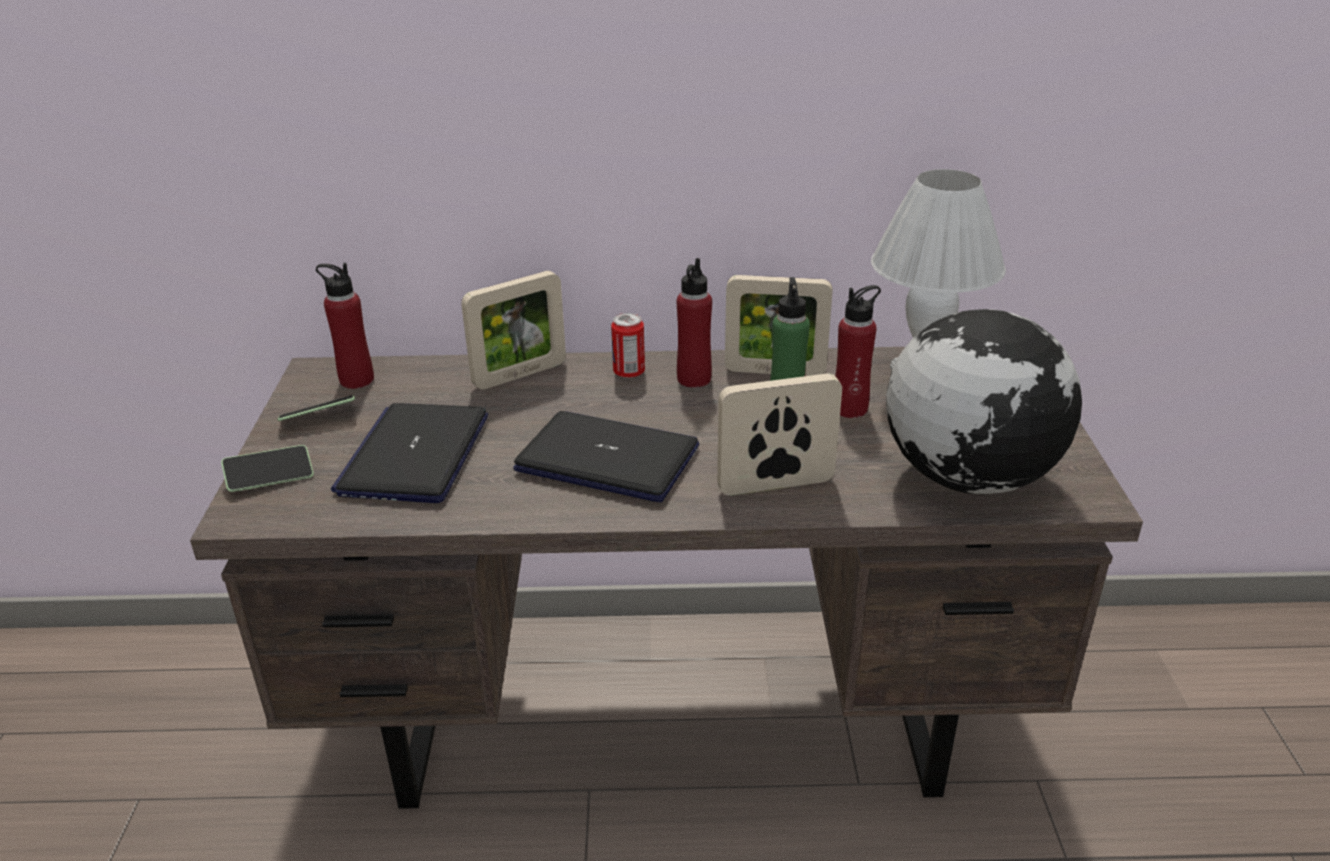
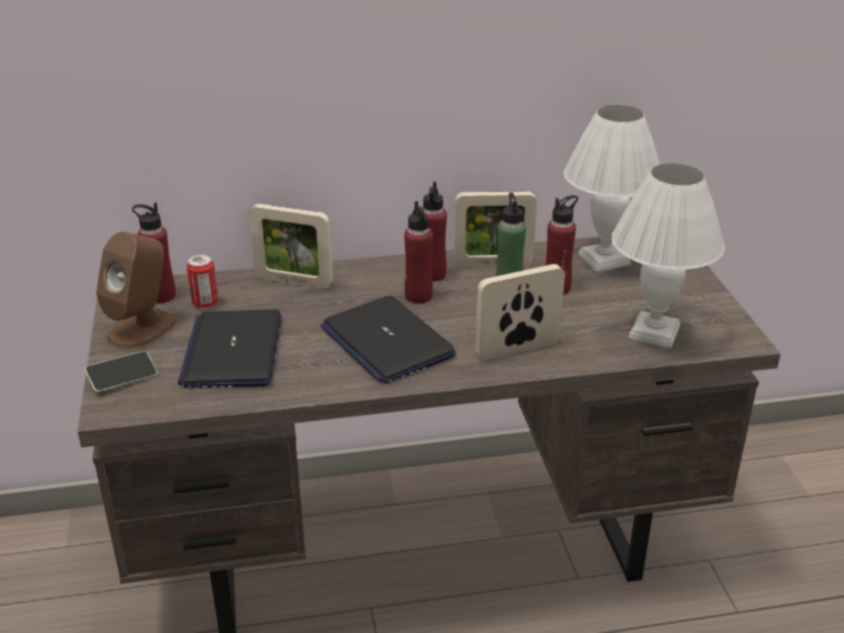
camera: 10 degrees left, 0 degrees up
(318, 417) = (142, 328): phone -> brown speaker
(520, 375) = (294, 282): picture frame -> picture frame turned 60 degrees clockwise
(609, 459) = (386, 341): laptop -> laptop turned 135 degrees counterclockwise
(629, 373) = (380, 273): can -> can (205, 303)
(668, 405) = (418, 296): none -> red bottle
(967, 476) = (653, 331): globe -> white table lamp

